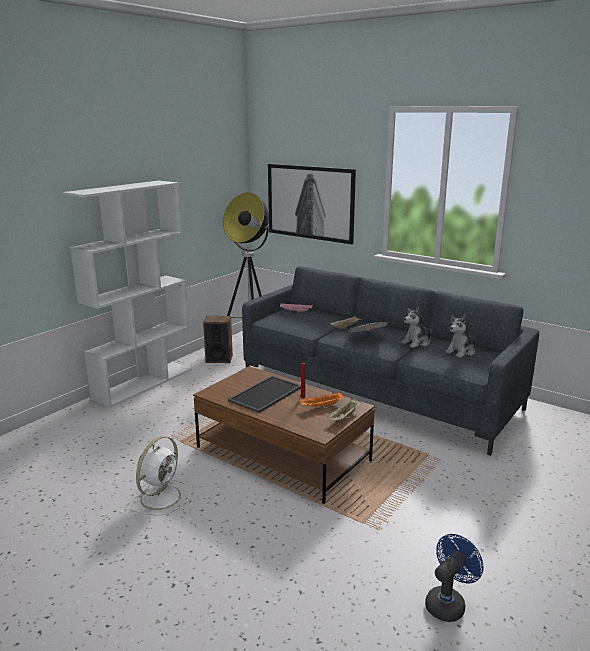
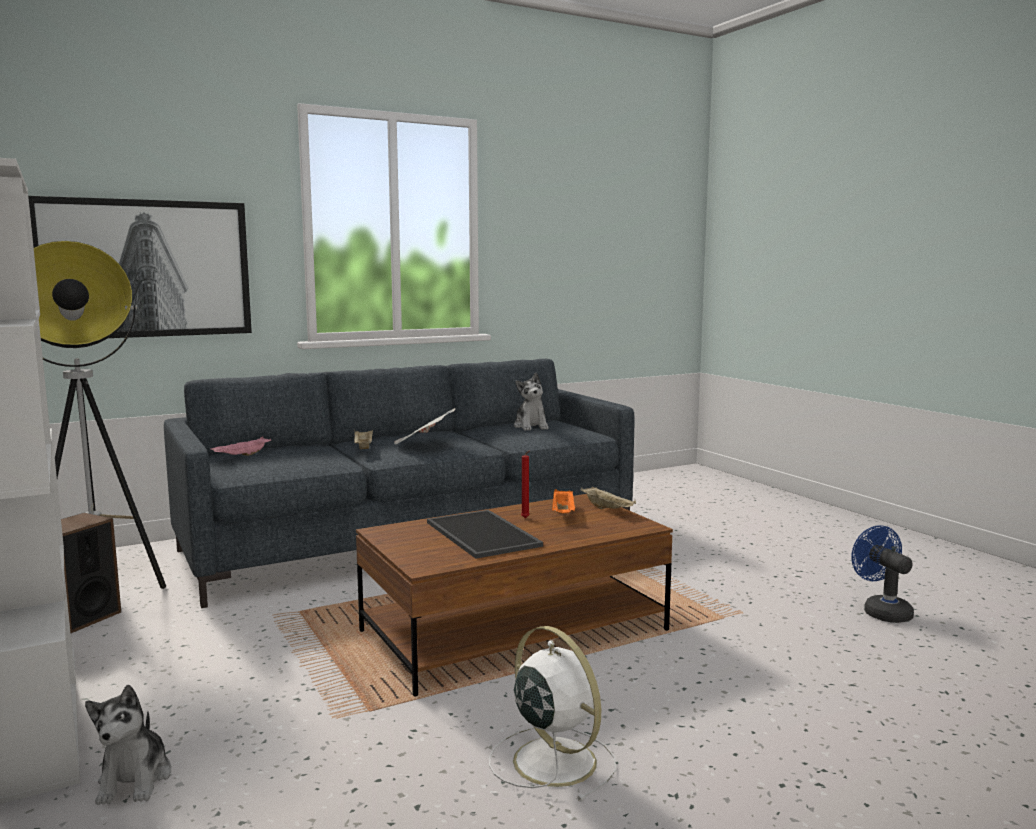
camera: 65 degrees left, 10 degrees down
(417, 342) = (471, 435): plush toy -> plush toy (135, 780)

